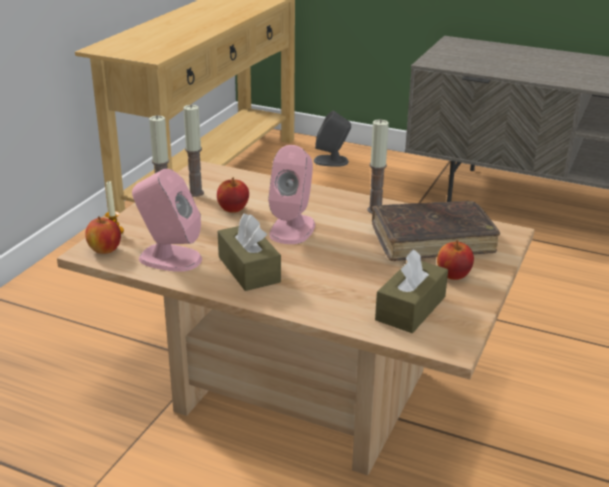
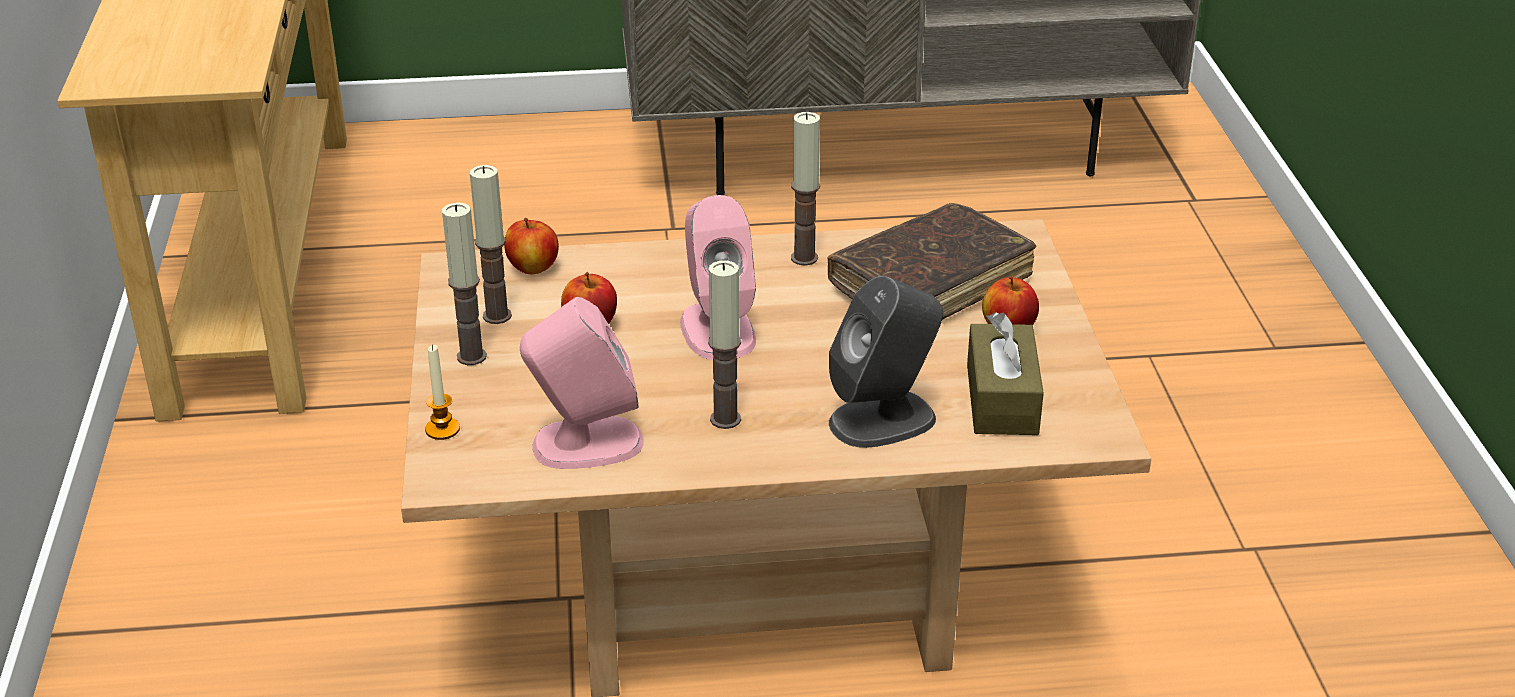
camera: 30 degrees left, 5 degrees up
(105, 250) = (467, 466): apple -> apple (533, 268)
(249, 269) = (725, 419): brown tissue box -> candle
(331, 161) = (455, 165): grey speaker -> grey speaker (883, 420)

